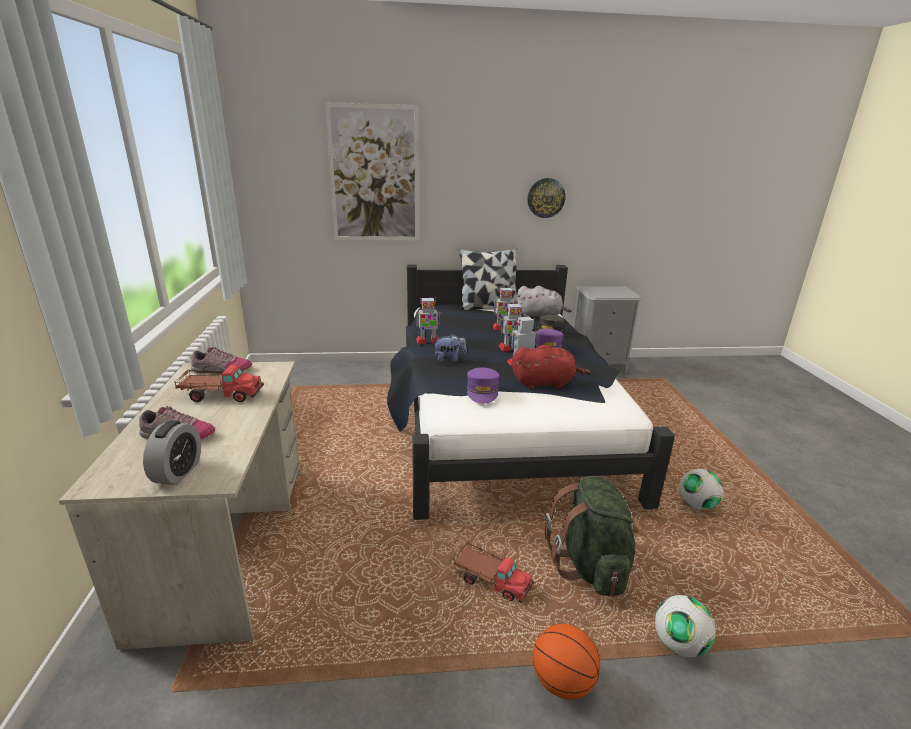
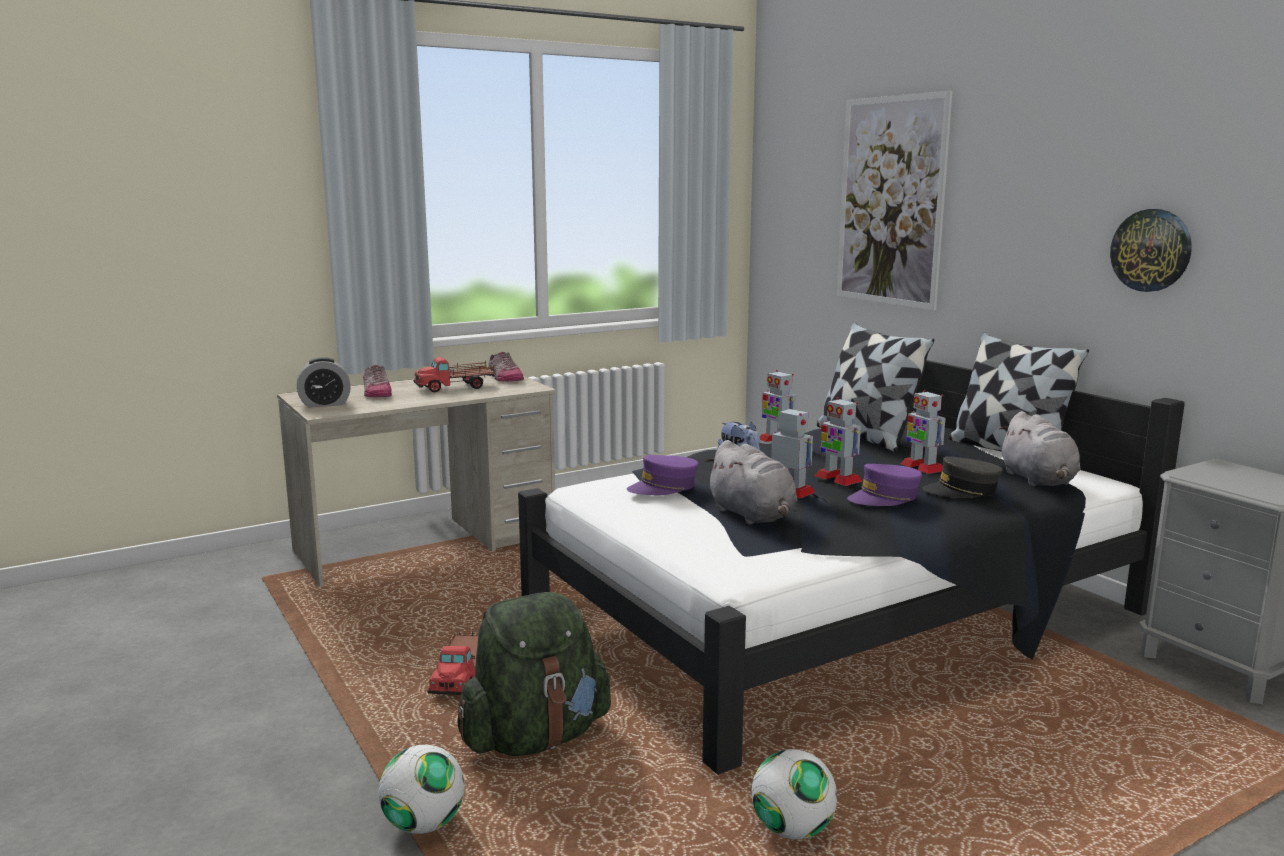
camera: 65 degrees right, 10 degrees down
(220, 394) = (456, 387): toy truck -> toy truck turned 90 degrees clockwise
(443, 322) = (866, 437): none -> pillow
(545, 383) = (753, 516): red plush toy -> grey plush toy
(561, 681) = (330, 743): basketball -> none

